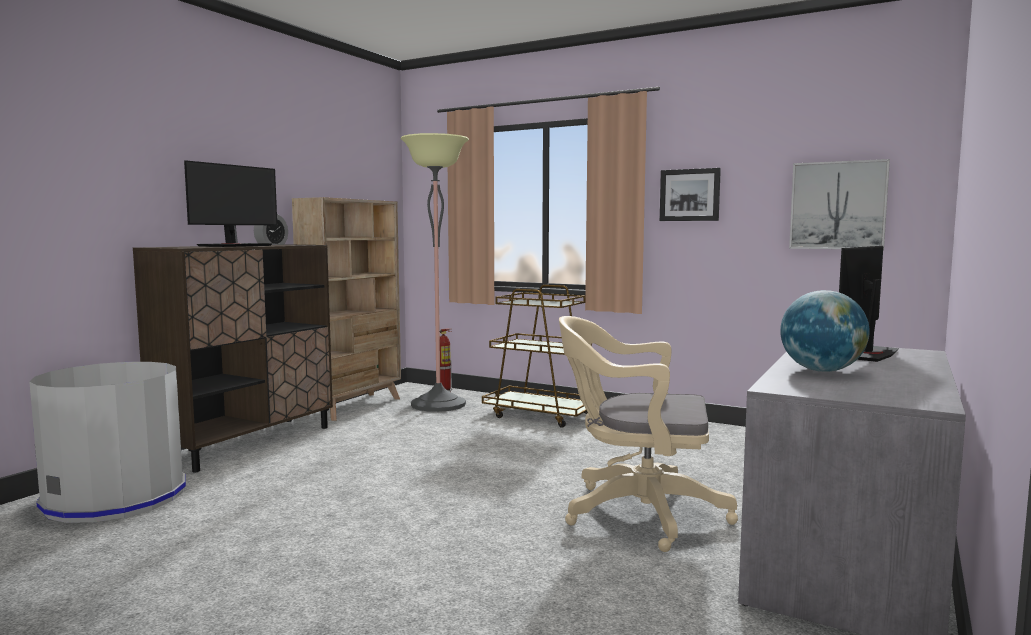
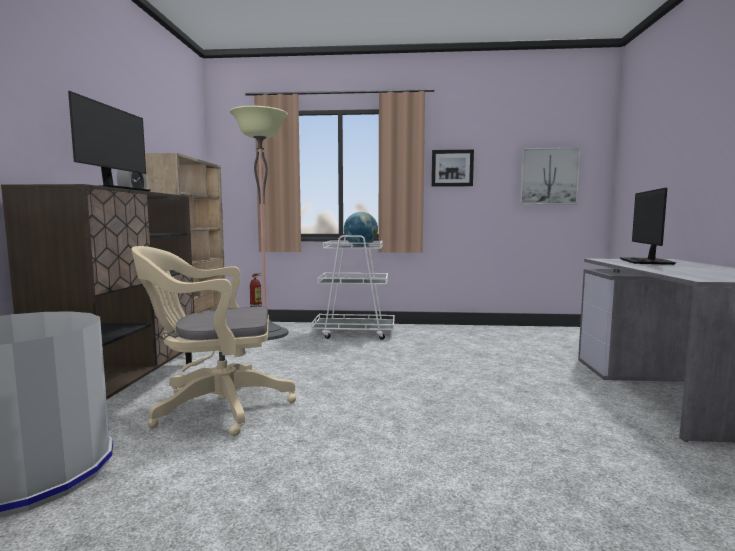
camera: 25 degrees left, 0 degrees up
(540, 415) = (354, 333): brown cart -> white cart
(636, 513) = (523, 391): beige office chair -> beige office chair (215, 407)
(821, 371) = (675, 270): globe -> globe (361, 246)

